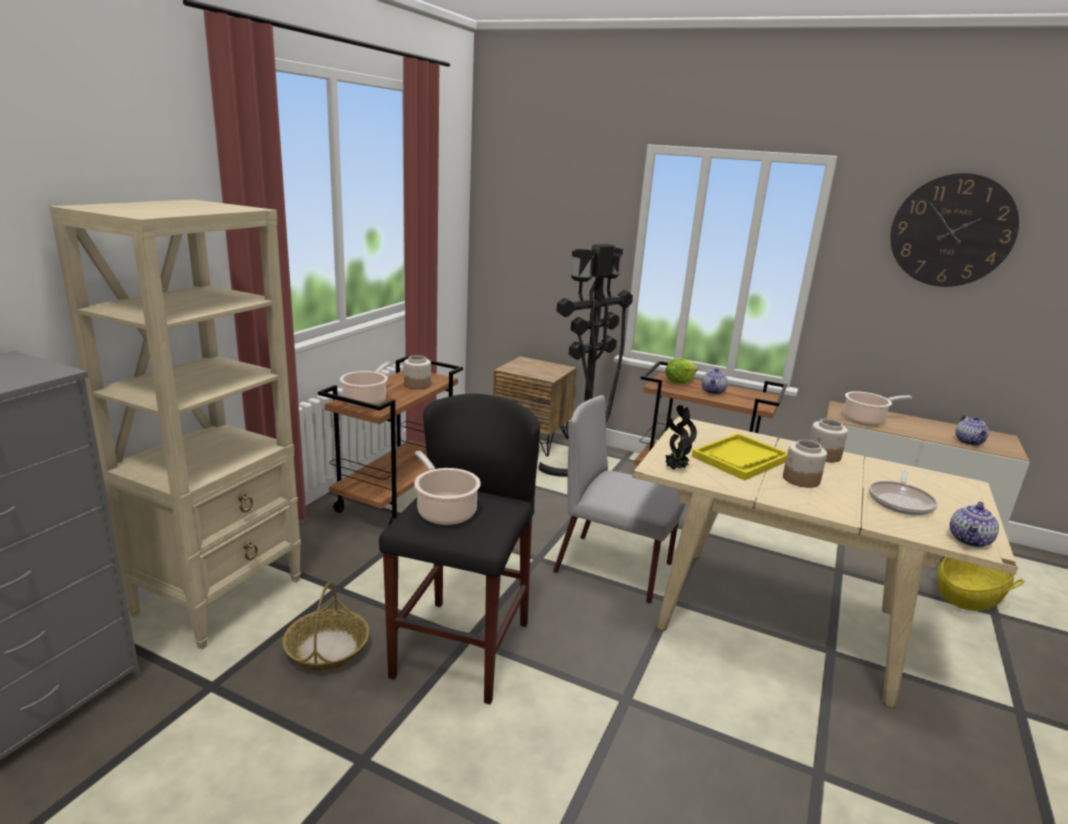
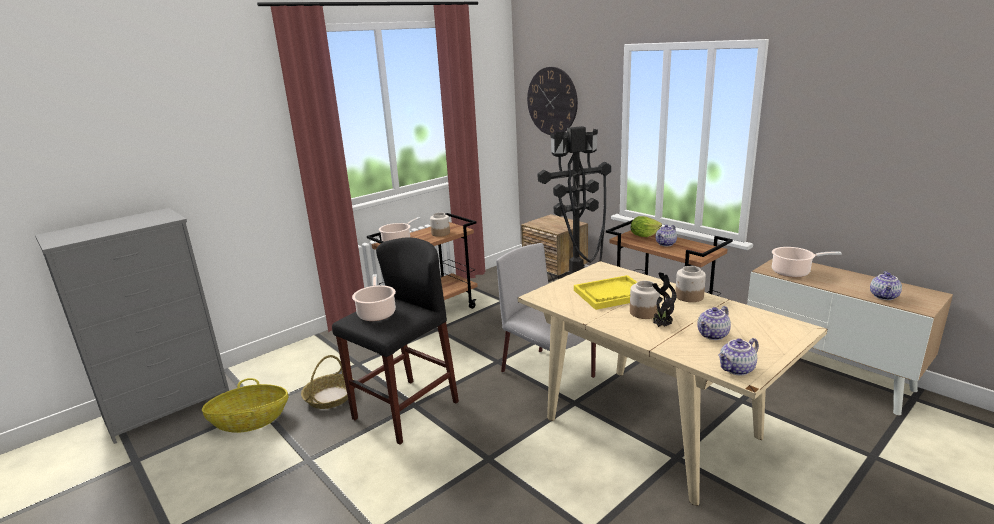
camera: 25 degrees right, 0 degrees up
(221, 596) = (293, 360): beige bookcase -> none
(674, 469) = (549, 298): potted plant -> potted plant (661, 326)
(901, 501) = (713, 335): frying pan -> teapot
(952, 231) = (873, 98): wall clock -> wall clock (552, 101)
(968, 595) = (857, 438): basket -> basket (250, 421)

